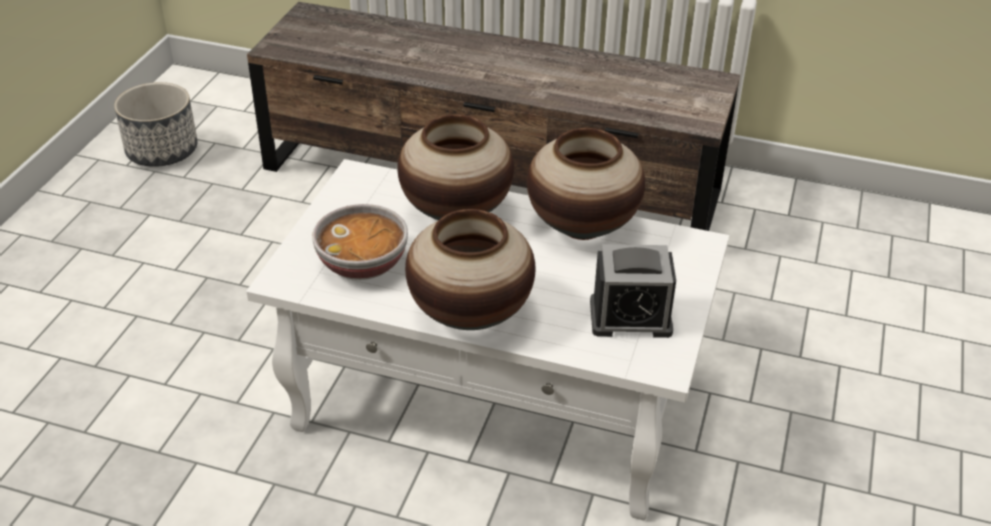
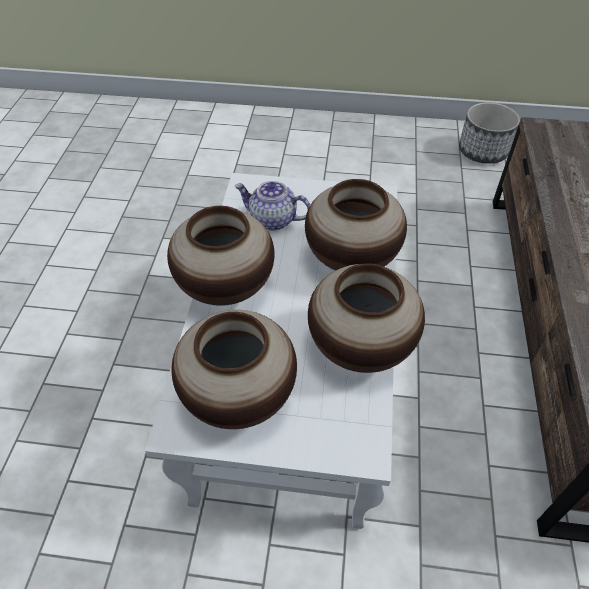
camera: 80 degrees right, 10 degrees up
(363, 264) = (272, 220): bowl -> teapot
(630, 317) = (239, 397): alarm clock -> vase

